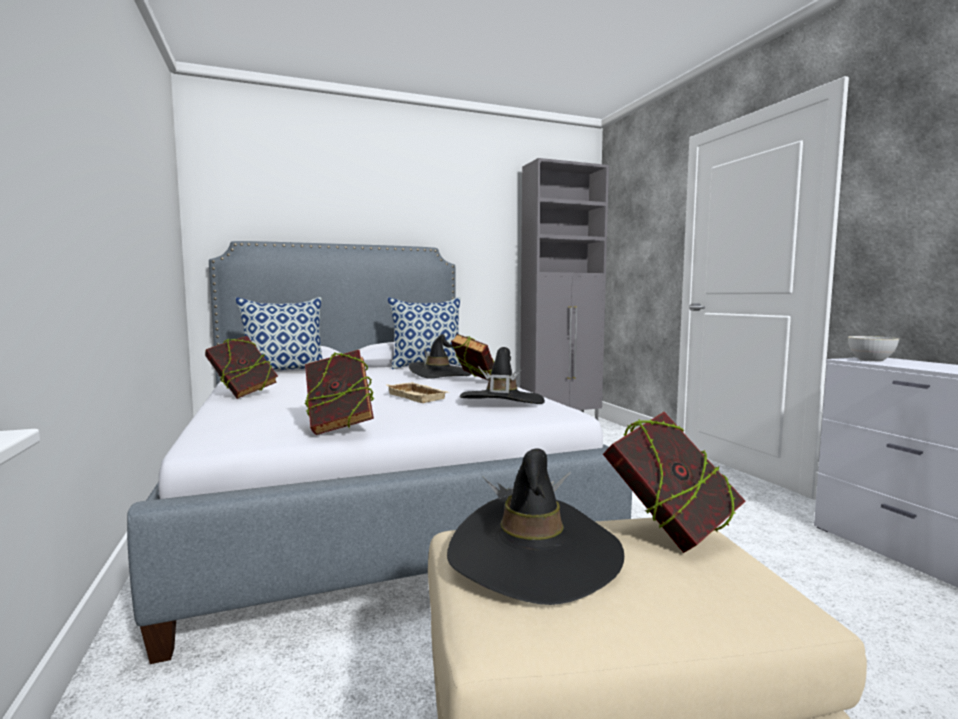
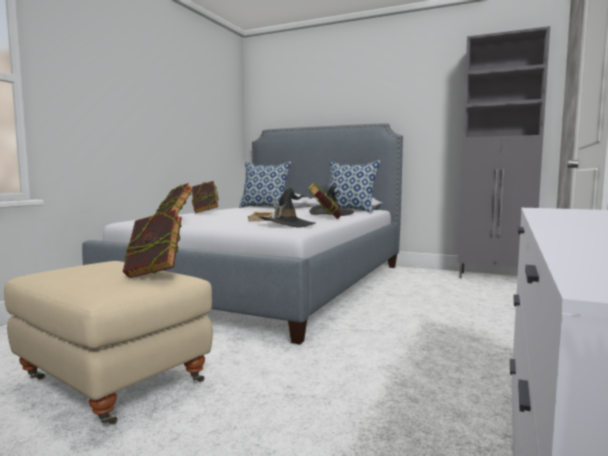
camera: 45 degrees right, 0 degrees up
(533, 555) = (96, 266): black hat -> none
(870, 360) = (555, 209): grey bowl -> none

